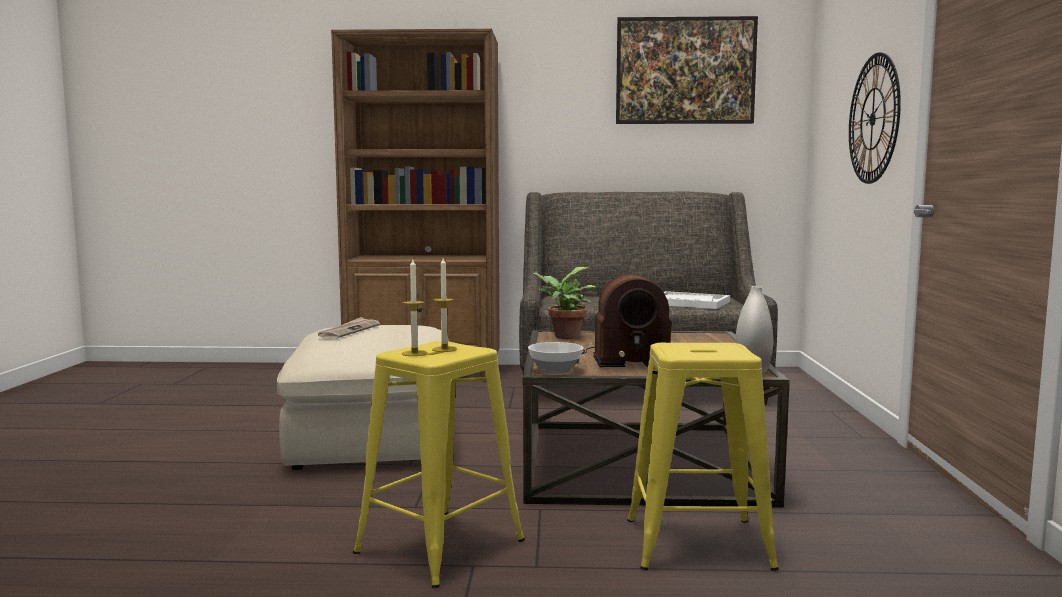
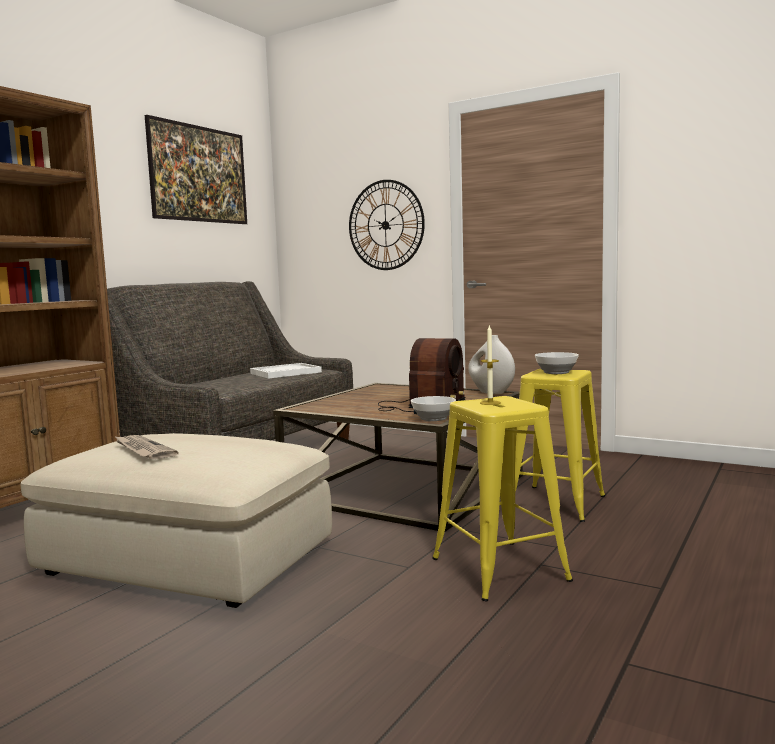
camera: 60 degrees left, 0 degrees up
(414, 353) = (501, 407): candle -> none
(563, 337) = (318, 407): potted plant -> none
(708, 350) = (556, 372): none -> bowl

